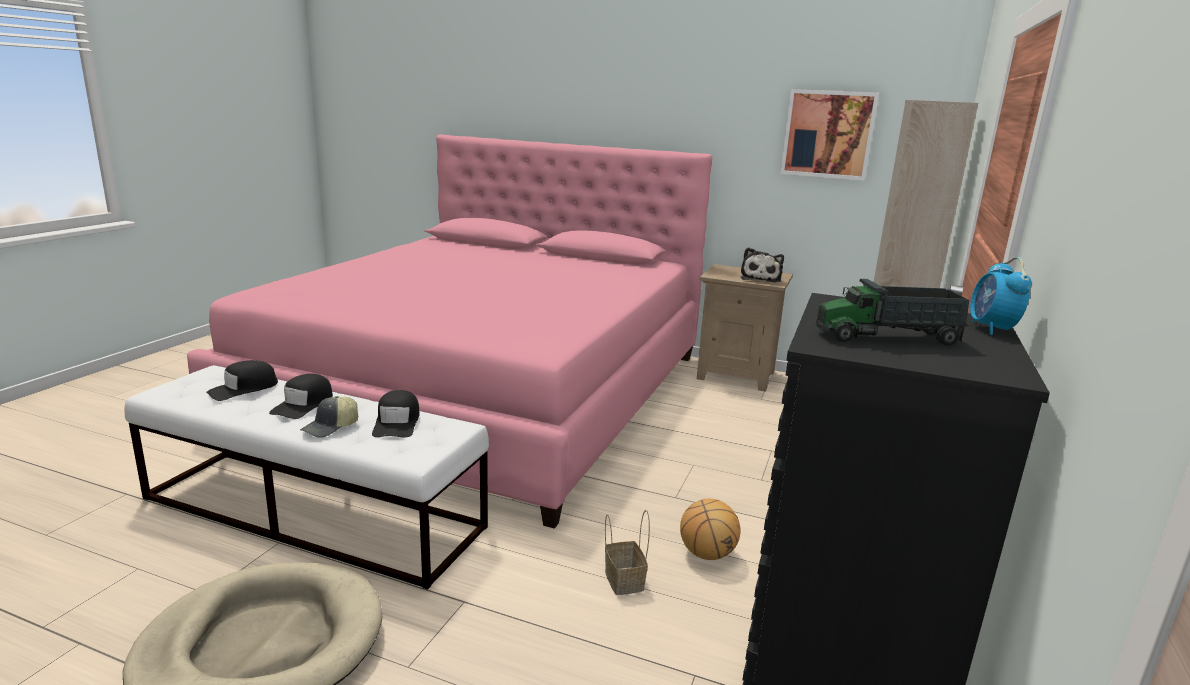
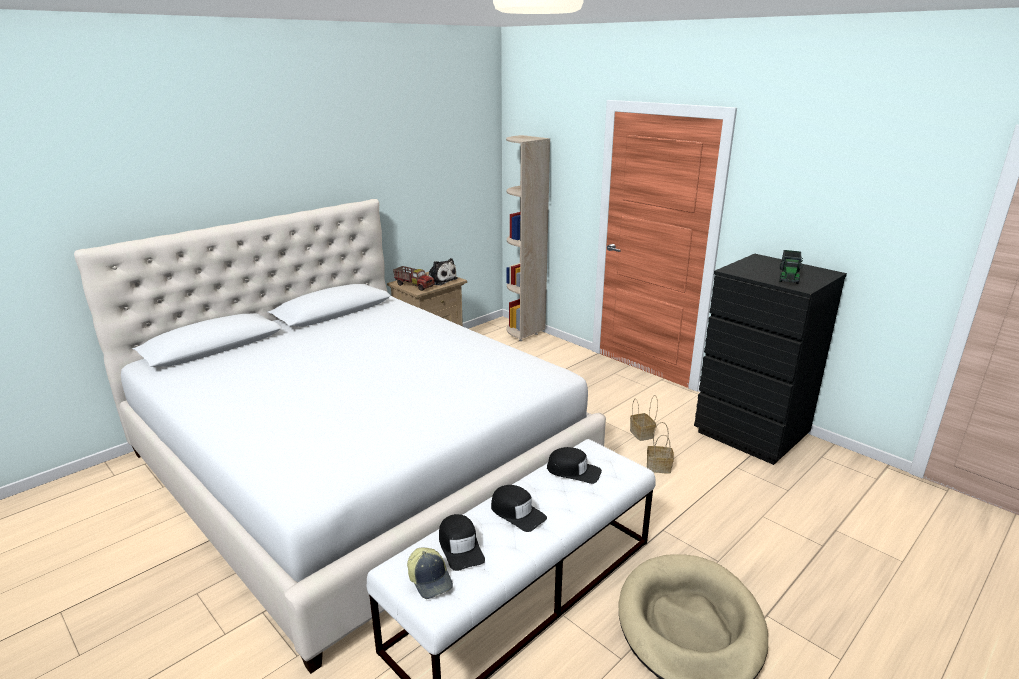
camera: 65 degrees left, 5 degrees up
(331, 428) = (570, 501): cap -> cap (430, 579)
(486, 390) = (359, 466): pink bed -> white bed
(706, 554) = (642, 434): basketball -> basket
(724, 272) = (414, 285): none -> toy truck
(828, 134) = (437, 165): picture -> none
(991, 329) = (772, 259): alarm clock -> none

